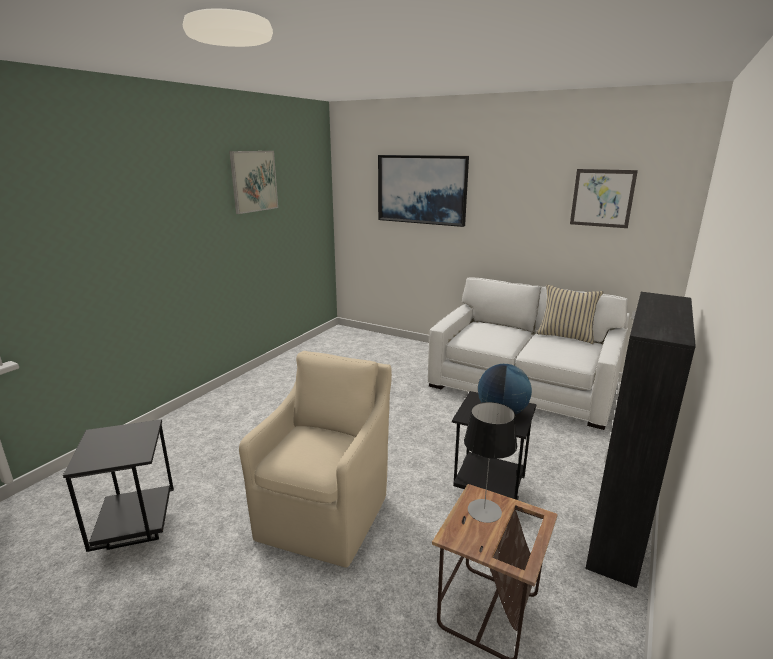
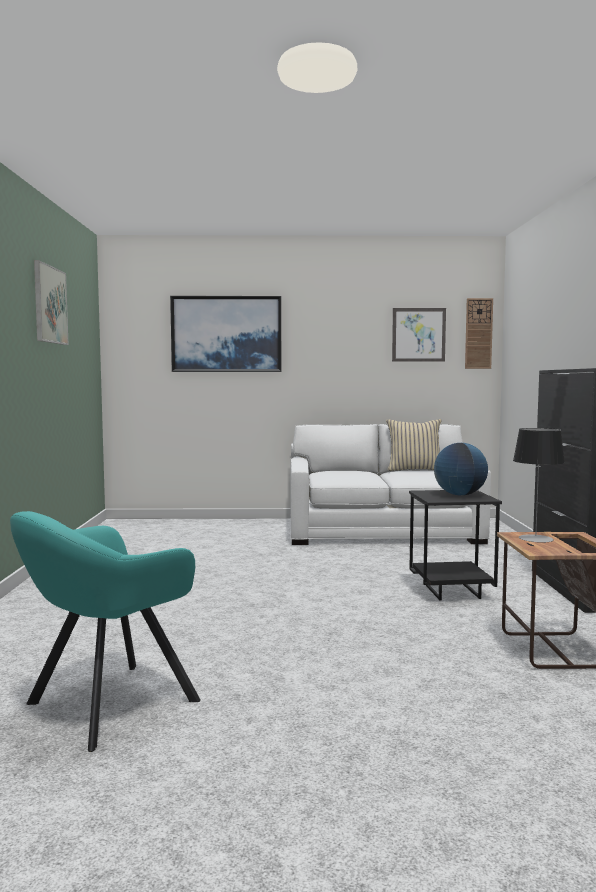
camera: 30 degrees left, 15 degrees down
(135, 530) = (105, 705): black side table -> turquoise armchair
(326, 513) = (324, 638): beige armchair -> none
(673, 200) = (478, 333): none -> wall clock

